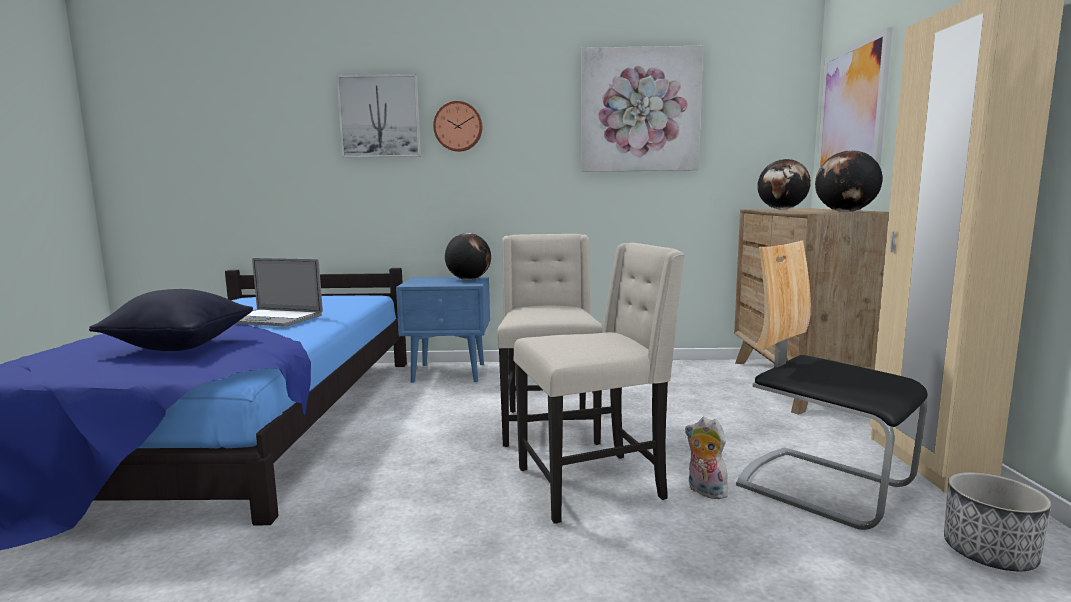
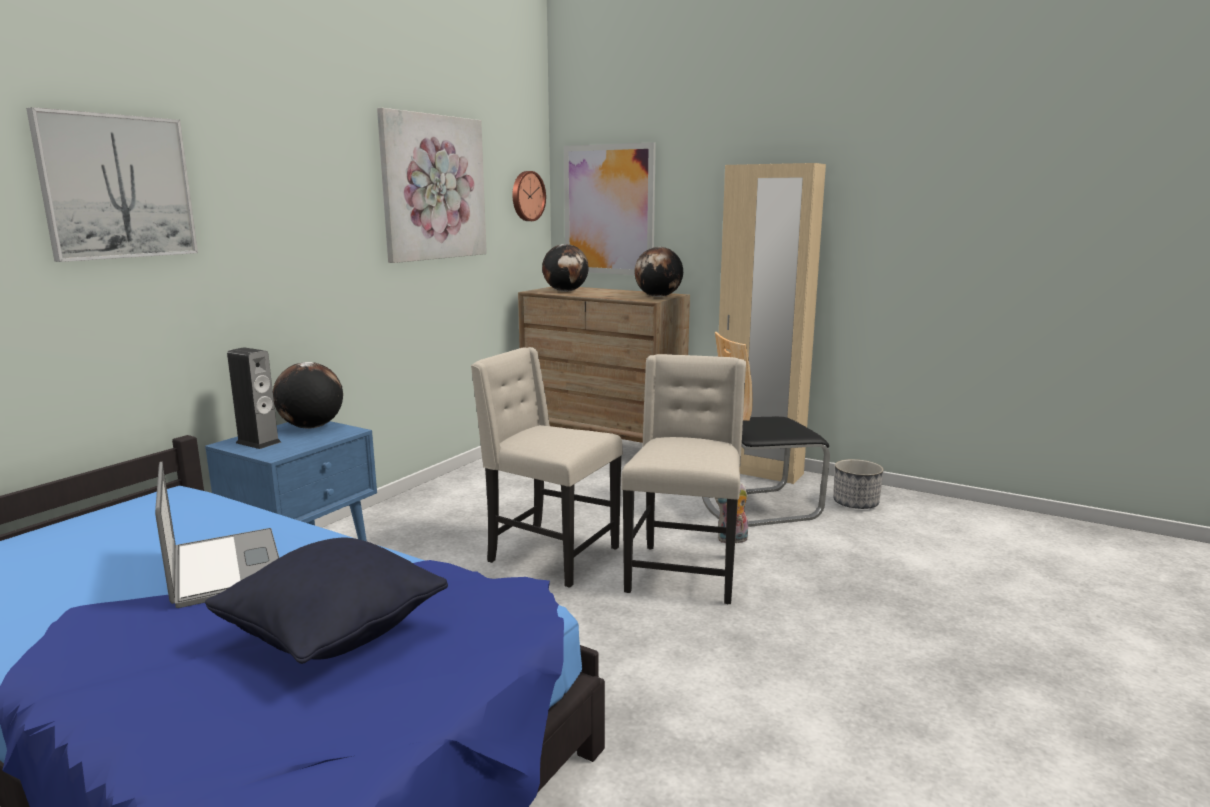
camera: 60 degrees left, 5 degrees up
(271, 319) = (225, 567): laptop -> laptop turned 75 degrees counterclockwise
(427, 280) = (258, 442): none -> speaker
(458, 126) = (243, 205): wall clock -> wall clock (527, 196)

